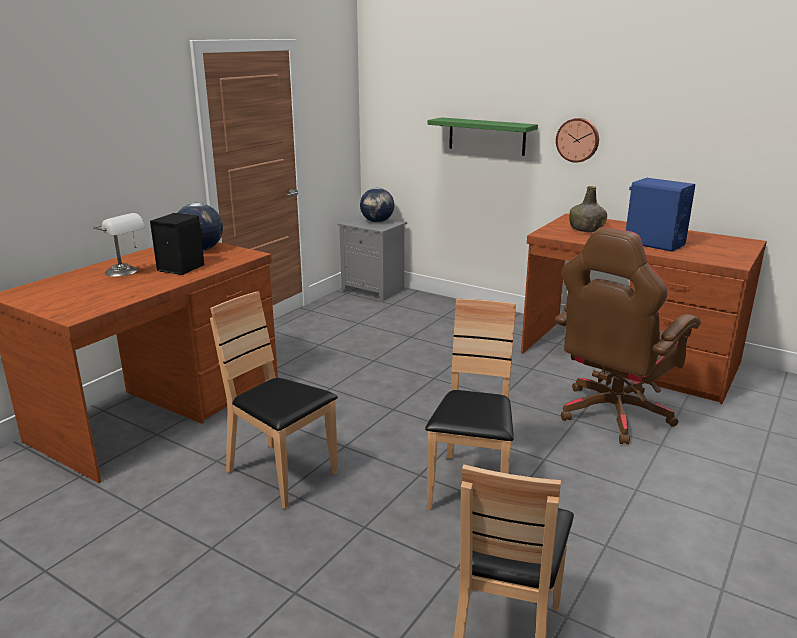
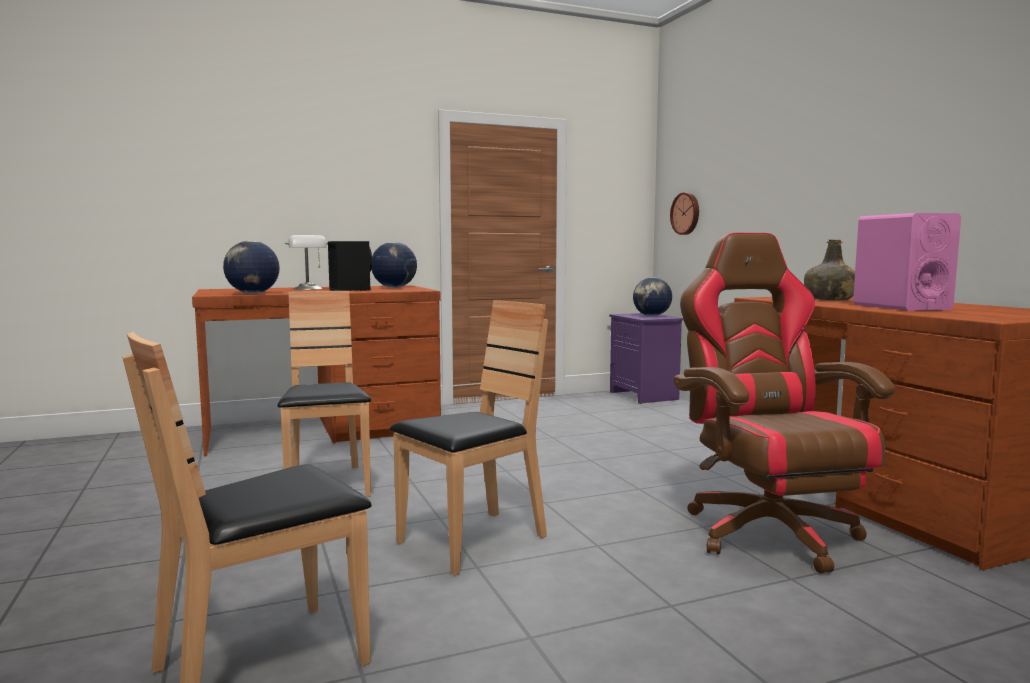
camera: 35 degrees right, 15 degrees down
(110, 301) = (252, 293): none -> globe
(374, 290) = (645, 396): grey nightstand -> purple nightstand
(486, 136) = (759, 208): green shelf -> none
(578, 140) = (853, 195): wall clock -> wall clock (686, 213)
(614, 413) = (771, 534): brown office chair -> brown office chair turned 90 degrees clockwise
(654, 243) = (900, 307): blue speaker -> pink speaker

